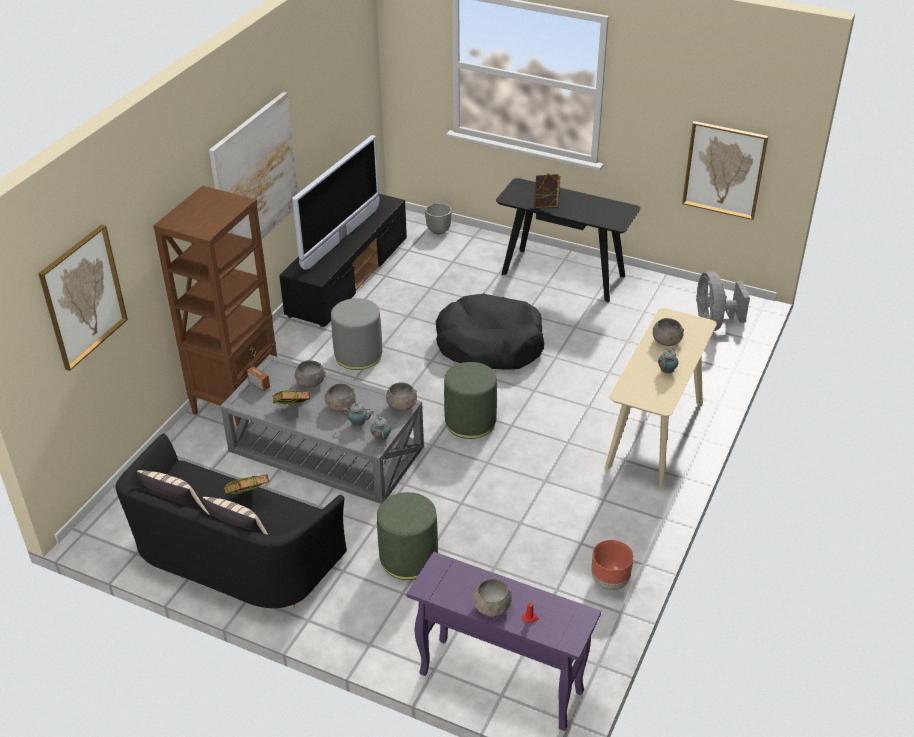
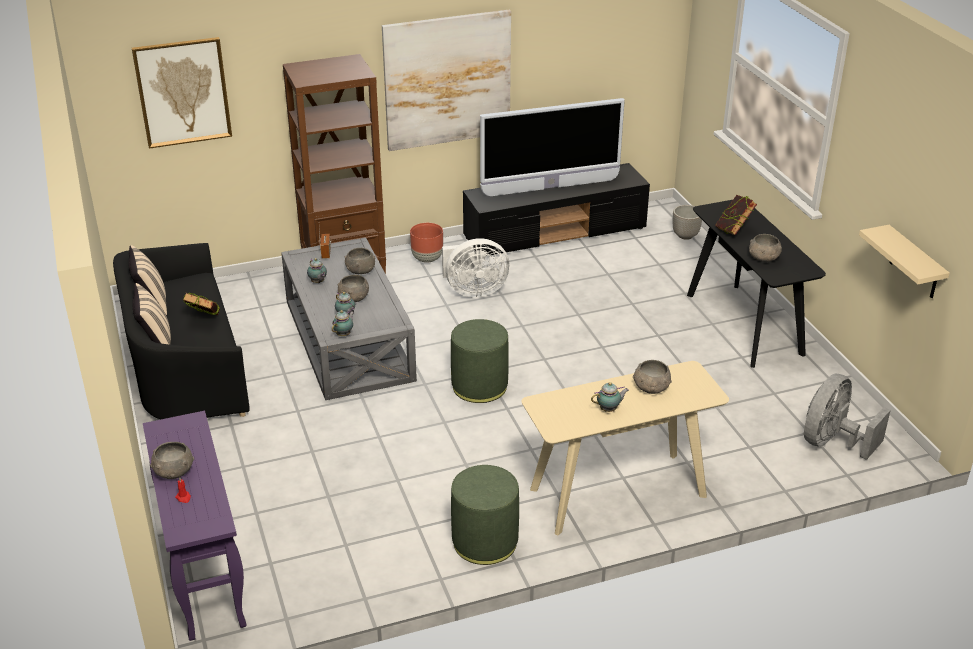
camera: 45 degrees right, 5 degrees down
(292, 411) = (318, 282): book -> teapot
(358, 355) = (473, 291): grey ottoman -> white fan
(402, 405) = (394, 322): grey bowl -> grey bowl (763, 258)
(408, 558) = (284, 447): green ottoman -> green ottoman (485, 541)
(490, 344) = (588, 341): black dog bed -> none
(609, 582) = (392, 570): brown planter -> brown planter (427, 259)
(724, 170) = (914, 264): picture -> beige shelf

